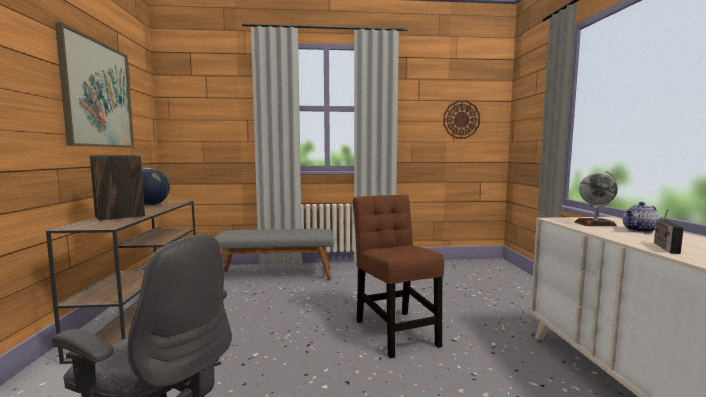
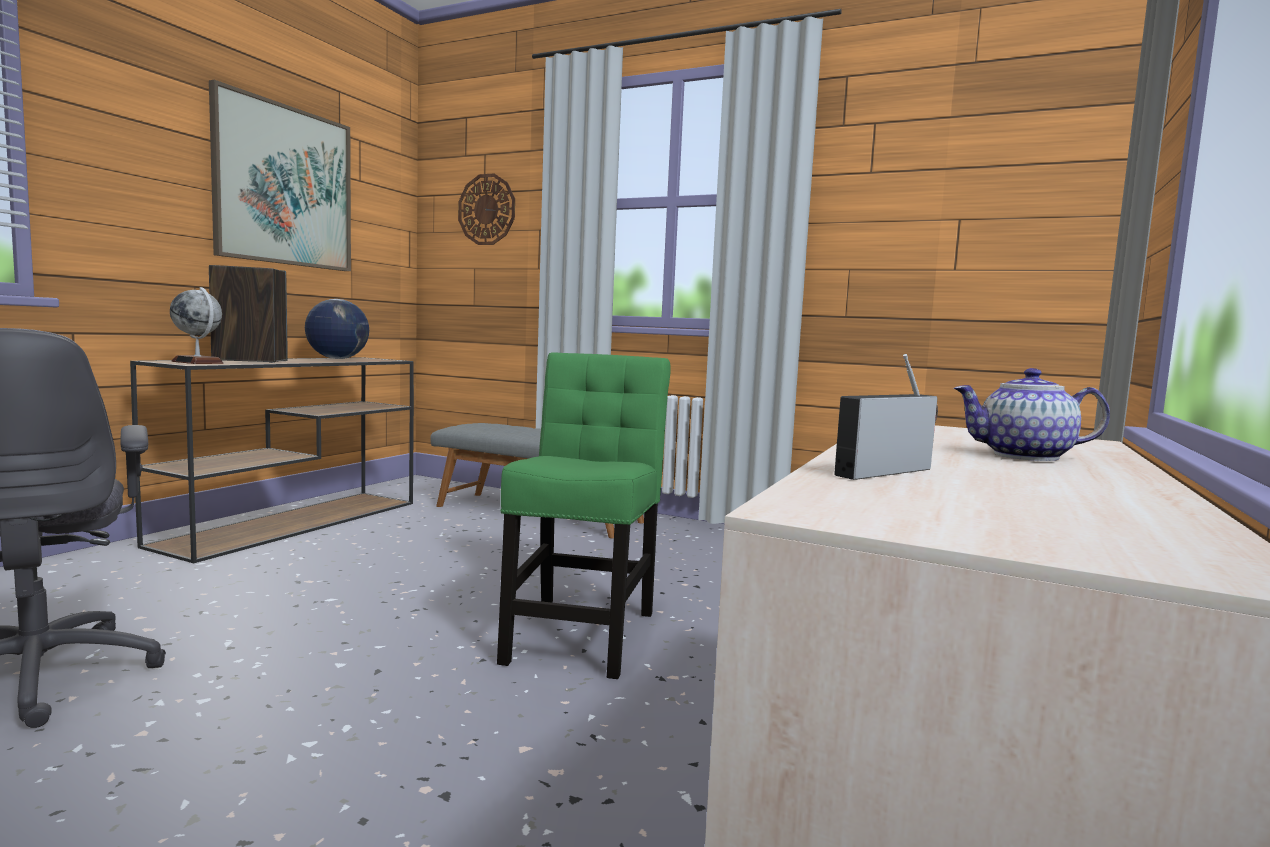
camera: 30 degrees right, 0 degrees up
(395, 330) = (582, 632): brown chair -> green chair
(461, 119) = (978, 213): wall clock -> wall clock (487, 209)
(595, 224) = (962, 438): globe -> globe (198, 362)

